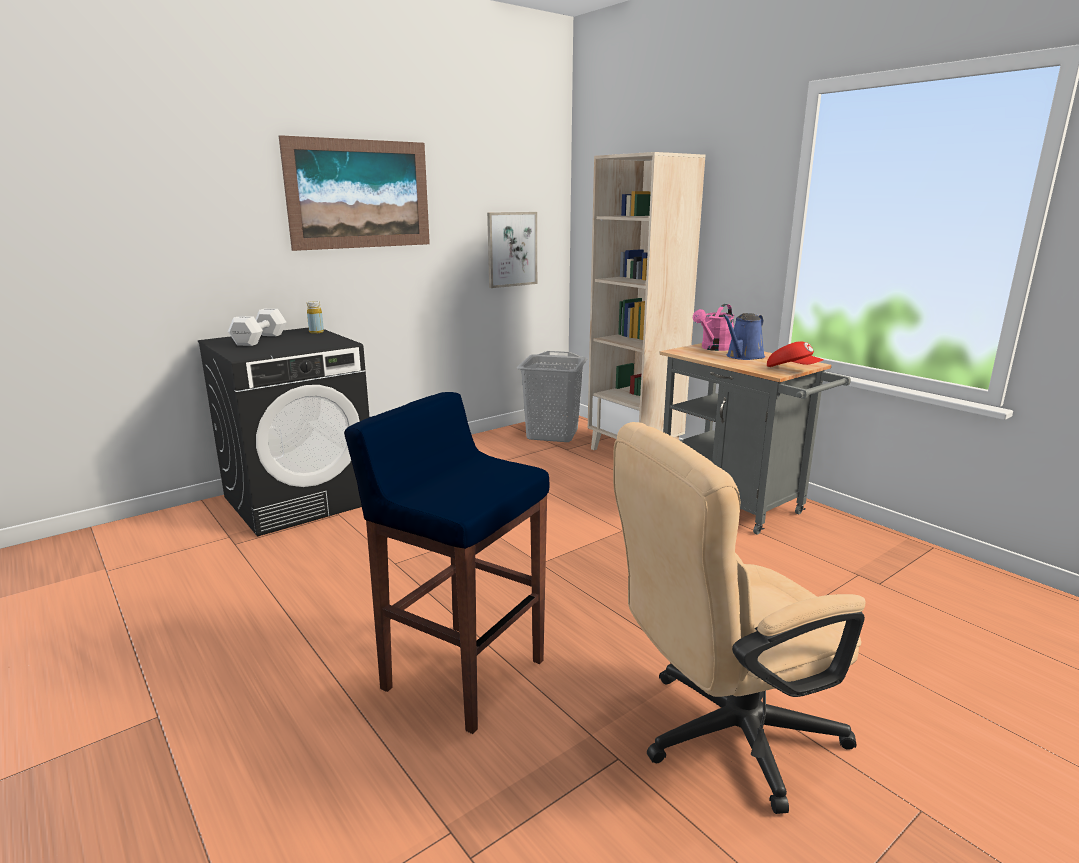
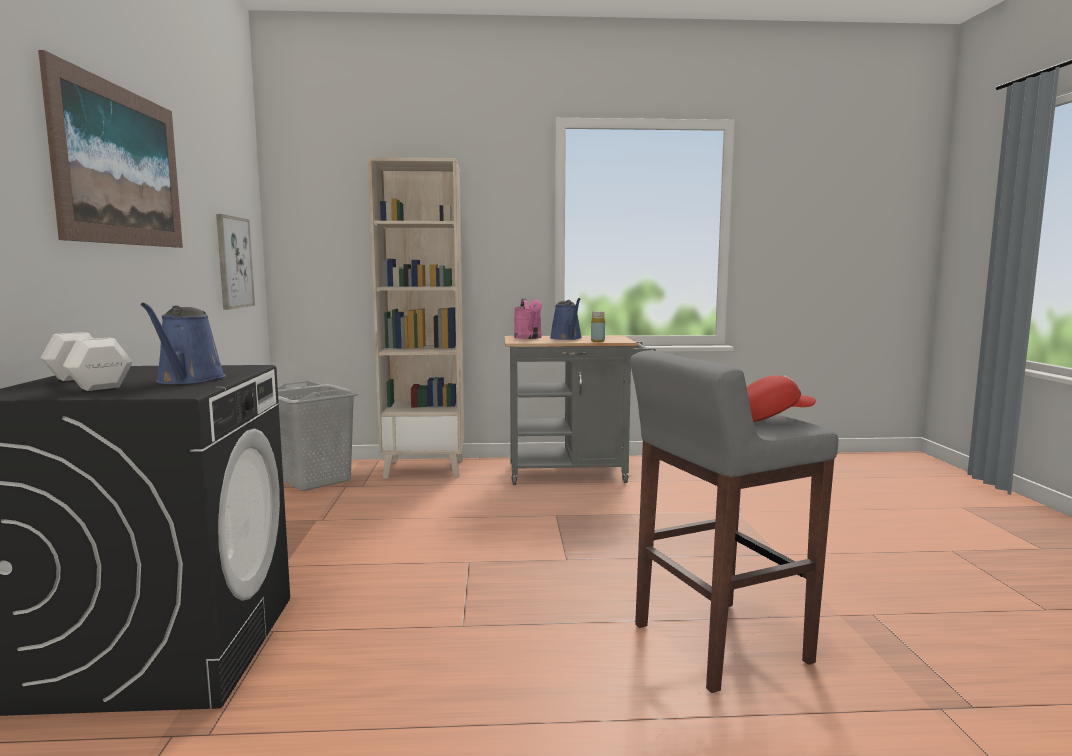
camera: 55 degrees left, 10 degrees down
(285, 347) = (188, 380): none -> blue watering can
(316, 332) = (136, 368): yellow bottle -> yellow bottle (597, 341)
(462, 673) = (717, 644): blue stool -> grey stool
(722, 735) = (863, 574): beige office chair -> none
(793, 369) = (621, 339): red cap -> red cap (770, 419)

